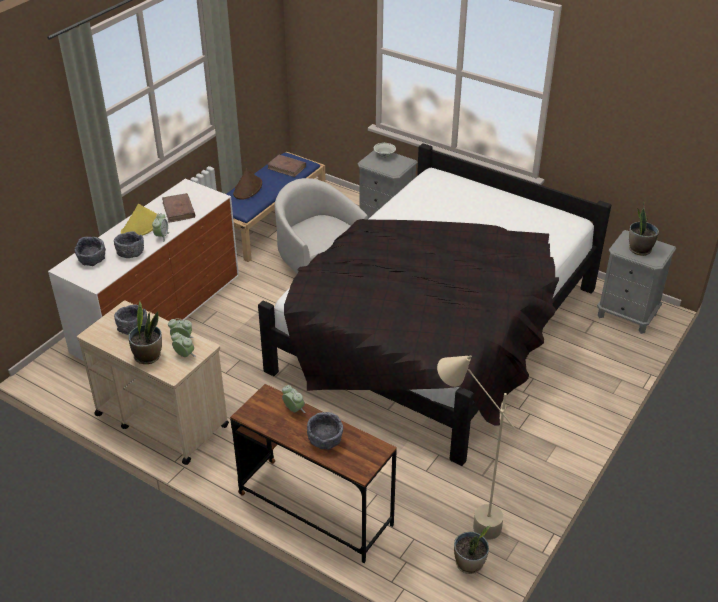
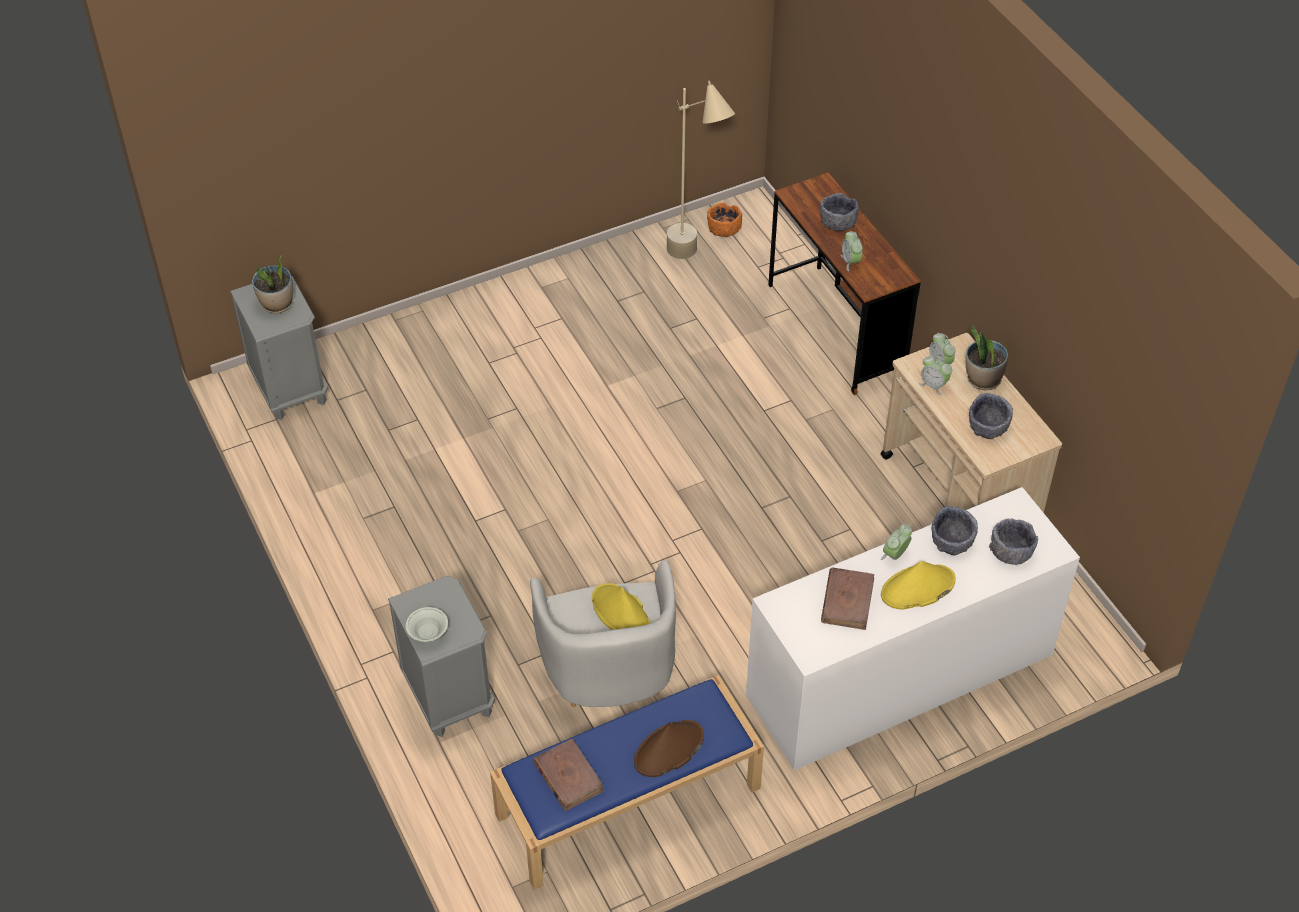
camera: 150 degrees left, 10 degrees up
(315, 237) = (621, 612): none -> yellow hat
(437, 330) = (540, 472): black bed -> none
(469, 564) = (723, 229): potted plant -> orange bowl

